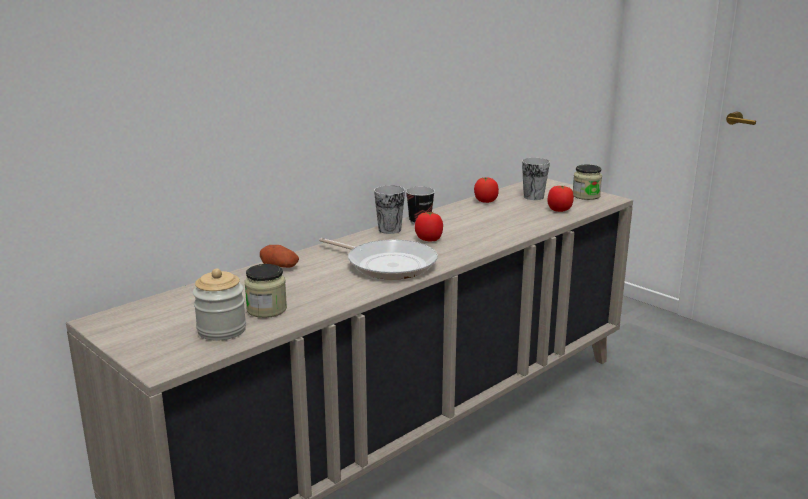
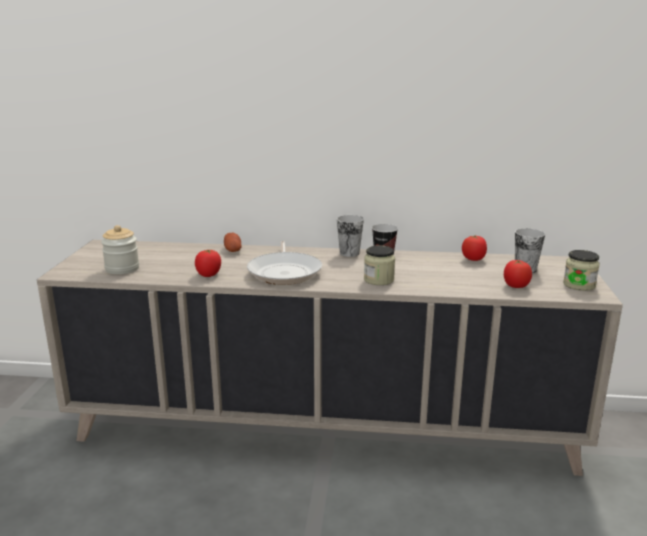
camera: 50 degrees right, 0 degrees up
(266, 309) = (164, 268): jar -> jar (379, 280)
(429, 239) = (354, 268): tomato -> tomato (208, 275)

